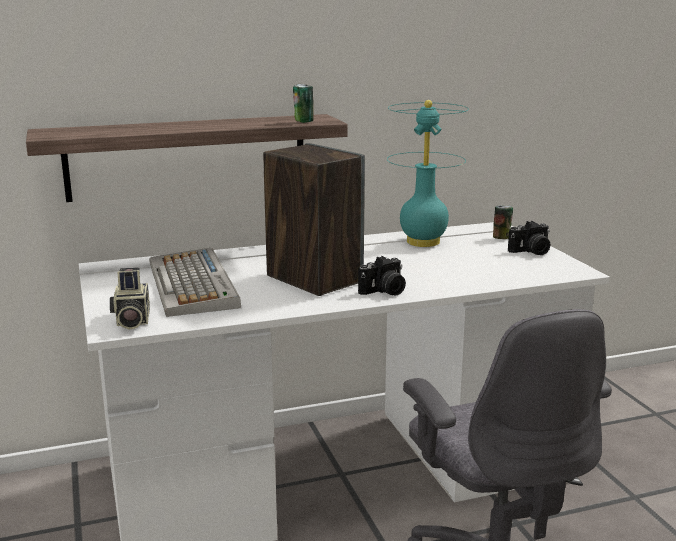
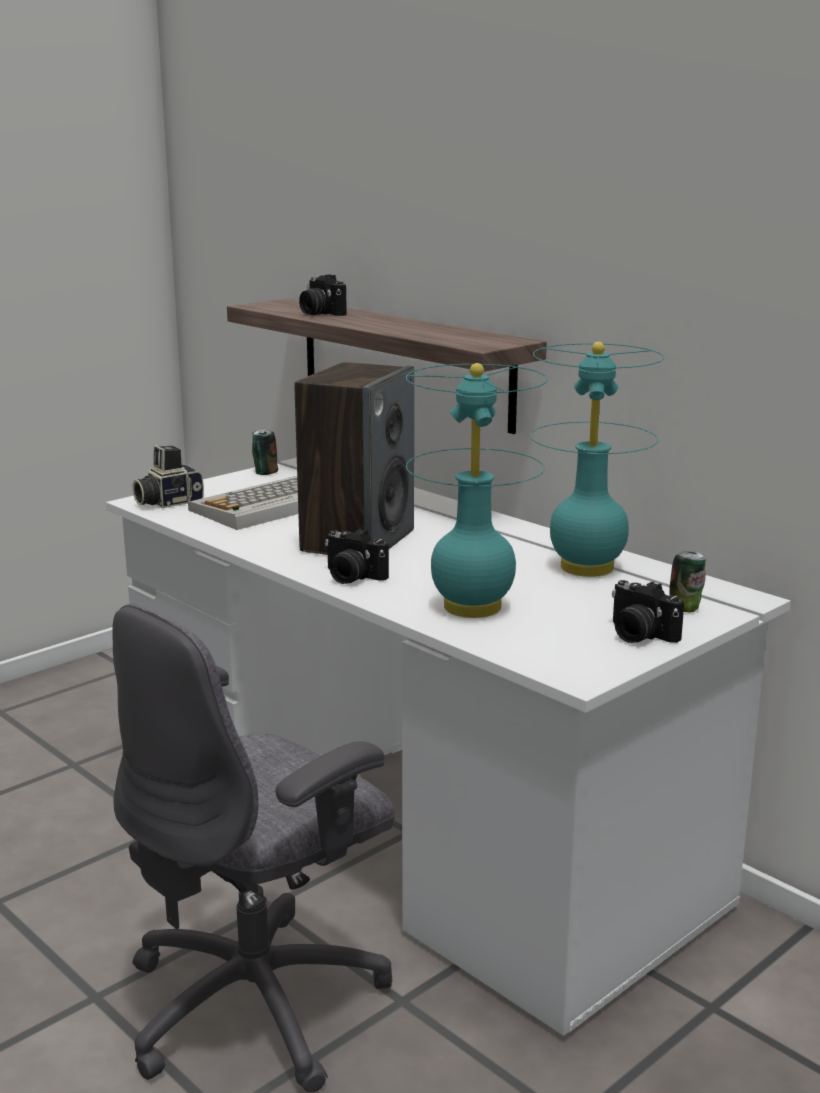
camera: 65 degrees right, 0 degrees up
(128, 129) = (320, 313): none -> camera
(303, 121) = (465, 341): can -> can (265, 472)
(463, 274) = (471, 606): none -> turquoise table lamp

